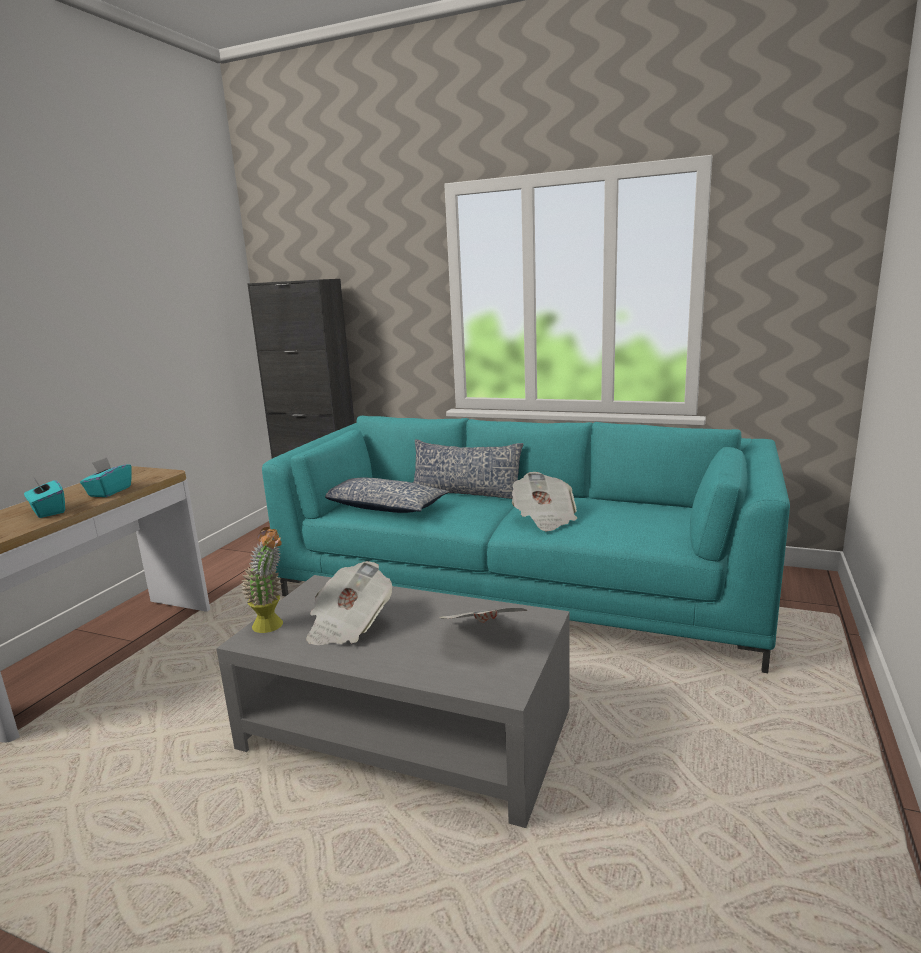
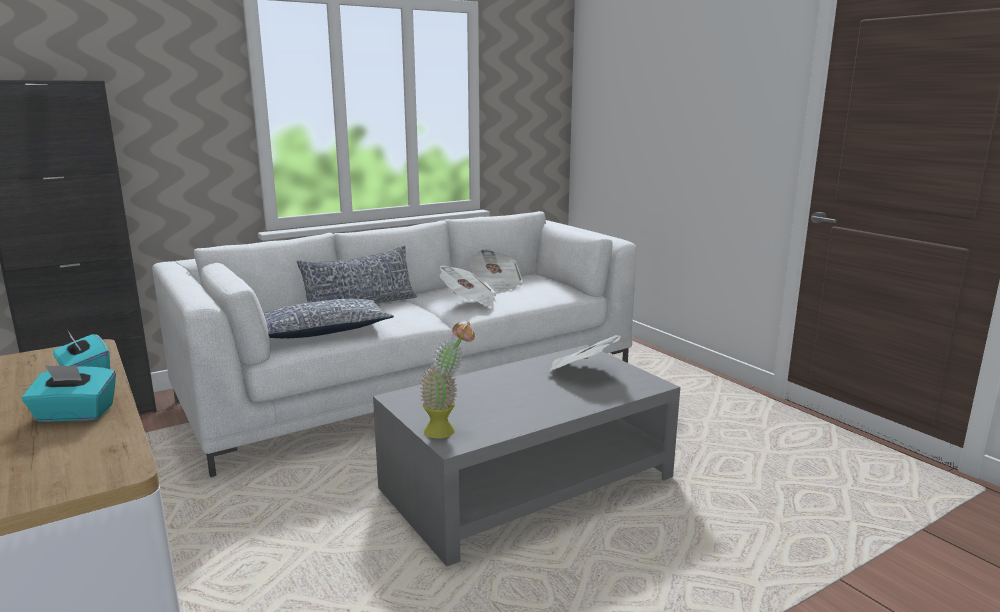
camera: 55 degrees left, 0 degrees up
(348, 625) = (495, 404): newspaper -> newspaper (496, 285)
(519, 587) = (415, 382): turquoise sofa -> white sofa

